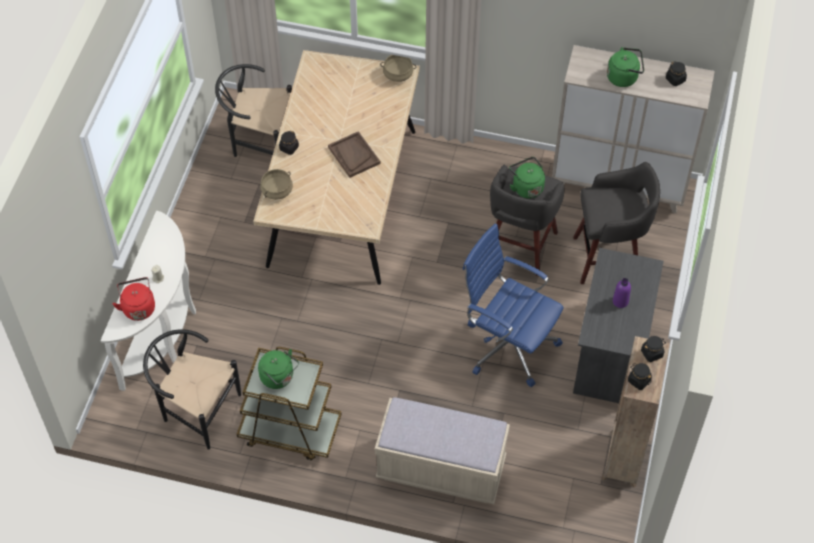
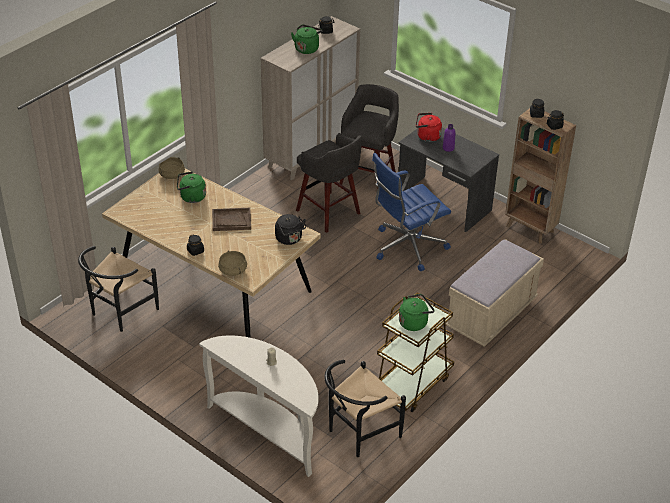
camera: 65 degrees left, 15 degrees down
(138, 307) = (293, 382): red kettle -> red kettle (427, 137)
(353, 217) = (290, 239): none -> black kettle
(526, 187) = (324, 154): green kettle -> green kettle (191, 197)

